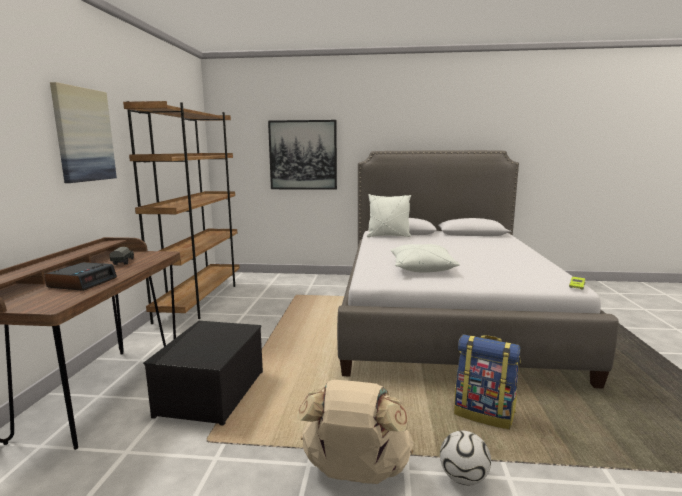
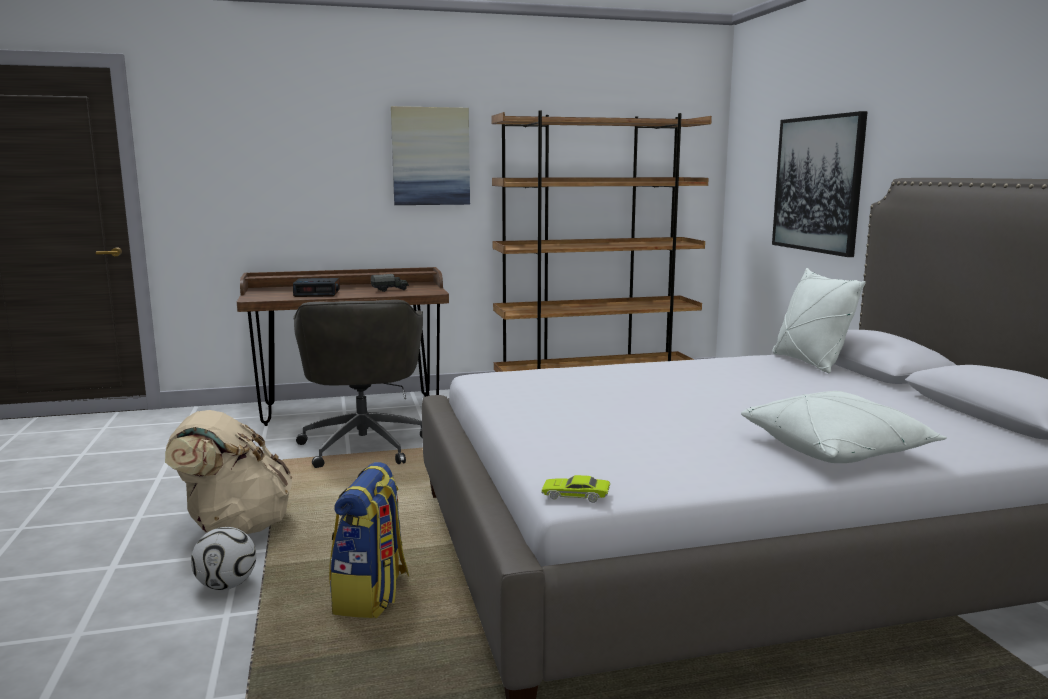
camera: 70 degrees right, 0 degrees up
(212, 393) = (364, 445): storage box -> grey office chair
(421, 268) = (576, 392): white pillow -> white pillow (836, 450)

